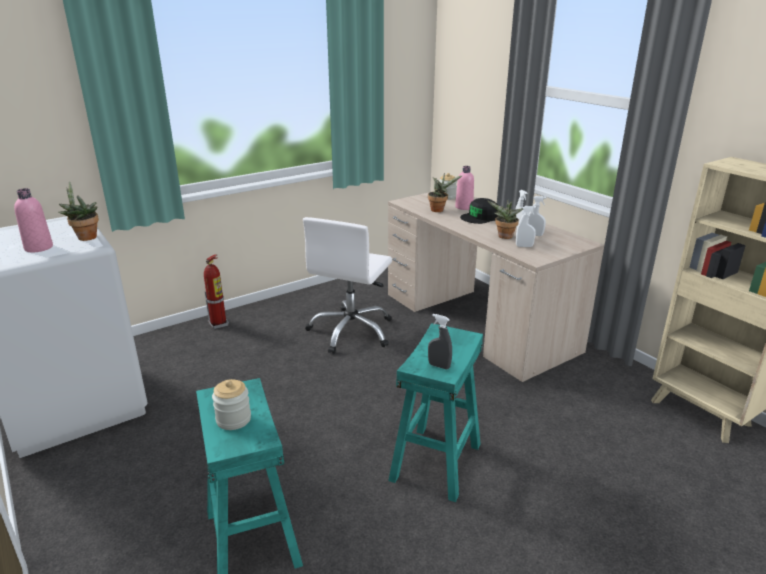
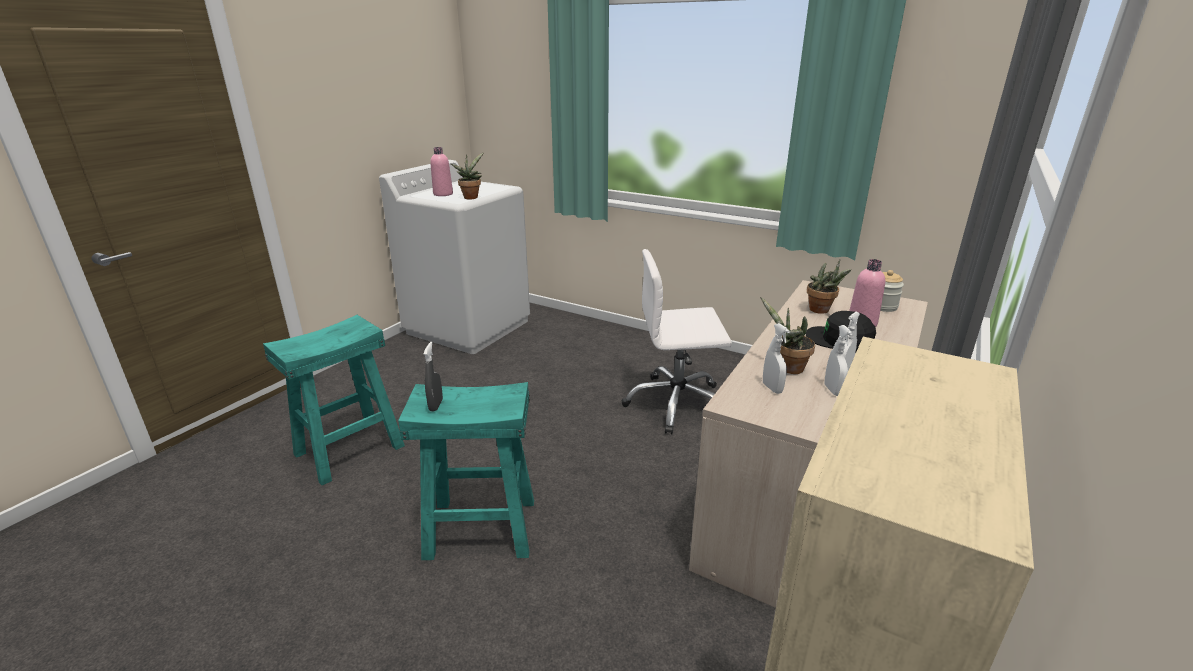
camera: 65 degrees right, 0 degrees up
(219, 324) = (618, 335): fire extinguisher -> none
(233, 419) = (323, 338): jar -> none

